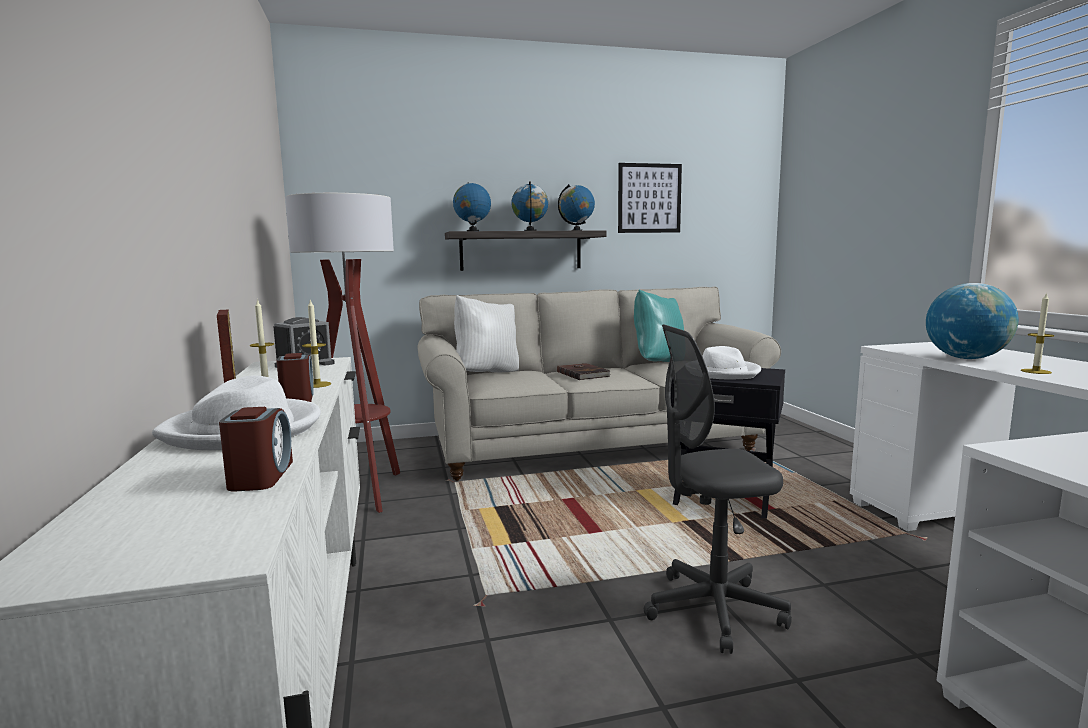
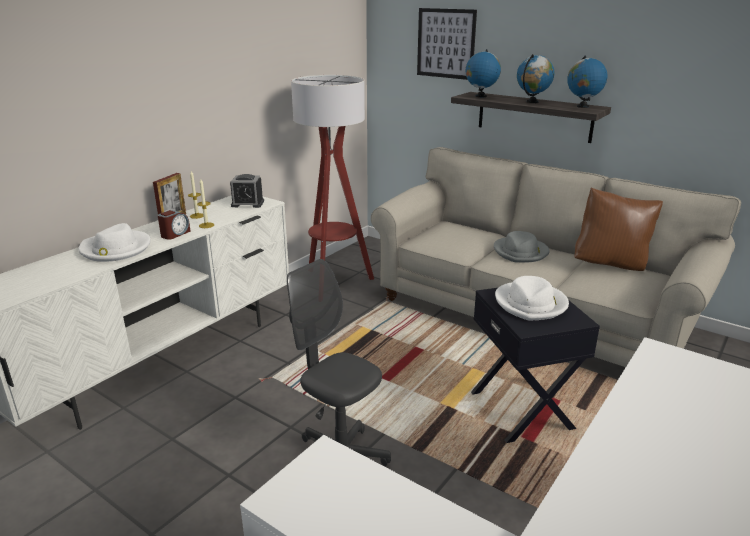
camera: 50 degrees right, 15 degrees up
(261, 476) = (60, 278): alarm clock -> none
(487, 373) = (452, 225): white pillow -> none
(583, 374) = (521, 252): brown book -> grey hat
(649, 198) = (690, 75): picture -> picture (446, 43)
(658, 362) = (610, 264): turquoise pillow -> brown pillow
(966, 358) = (653, 401): globe -> none
(1036, 371) = (626, 446): candle -> none

